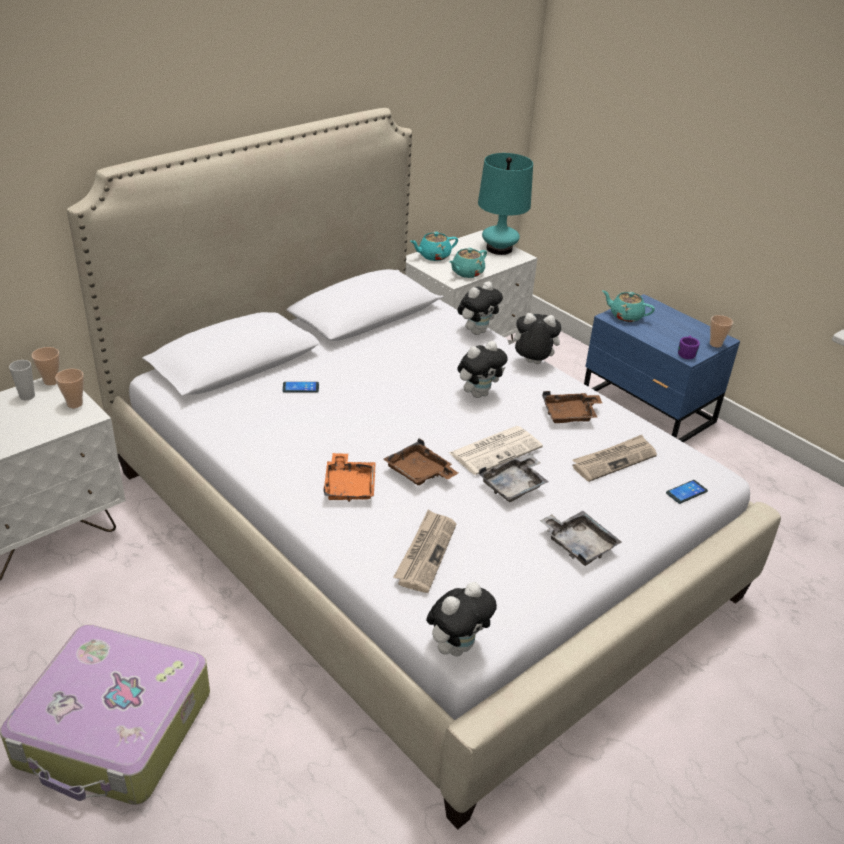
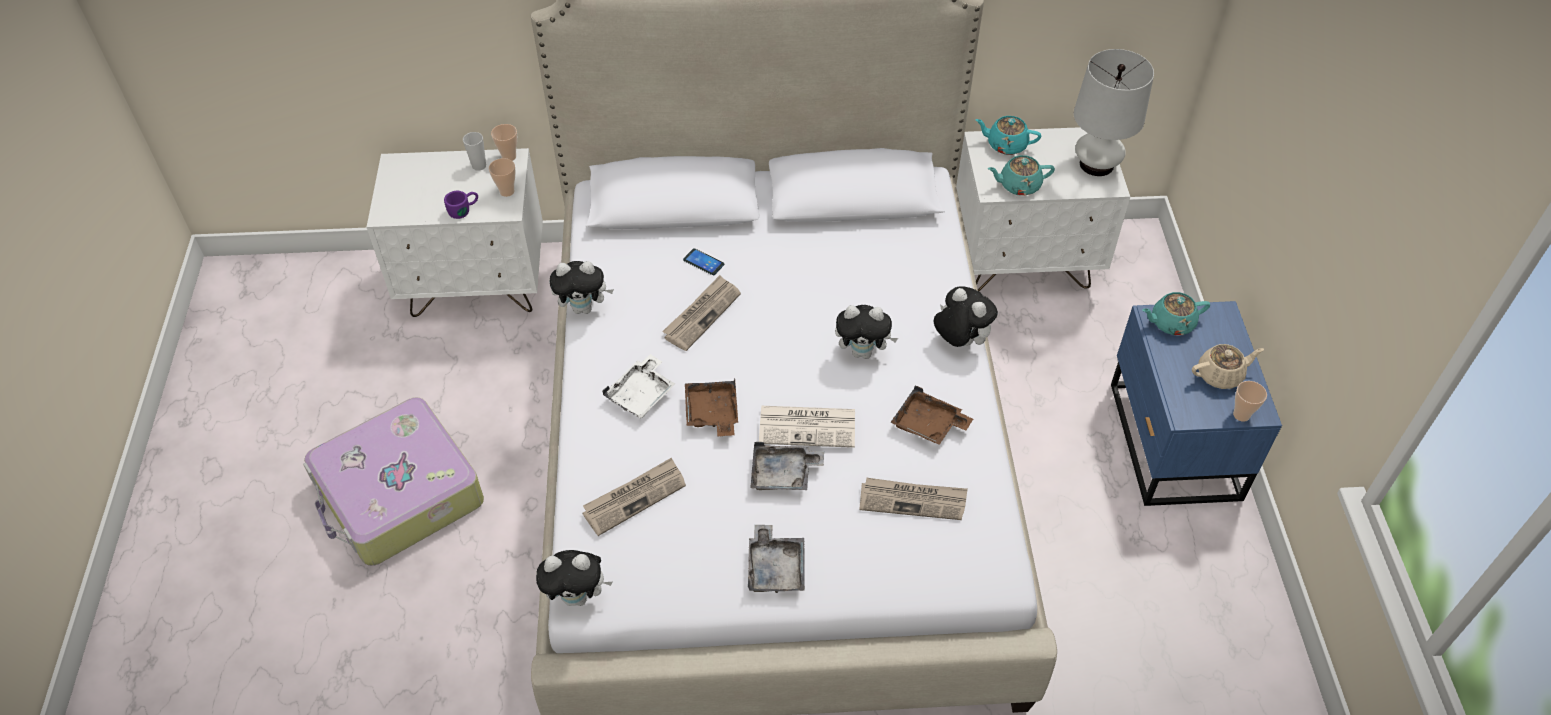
camera: 40 degrees right, 15 degrees up
(337, 418) = (702, 314): none -> newspaper
(349, 486) = (641, 394): orange tray -> white tray
(477, 331) = (946, 271): plush toy -> plush toy (584, 308)
(499, 249) = (1096, 164): turquoise table lamp -> white table lamp
(625, 316) = (1171, 323): turquoise teapot -> turquoise teapot turned 75 degrees counterclockwise
(681, 330) = (1220, 375): none -> beige teapot
(686, 353) = (1187, 409): purple mug -> purple mug (464, 210)
(686, 492) = (944, 576): phone -> none

